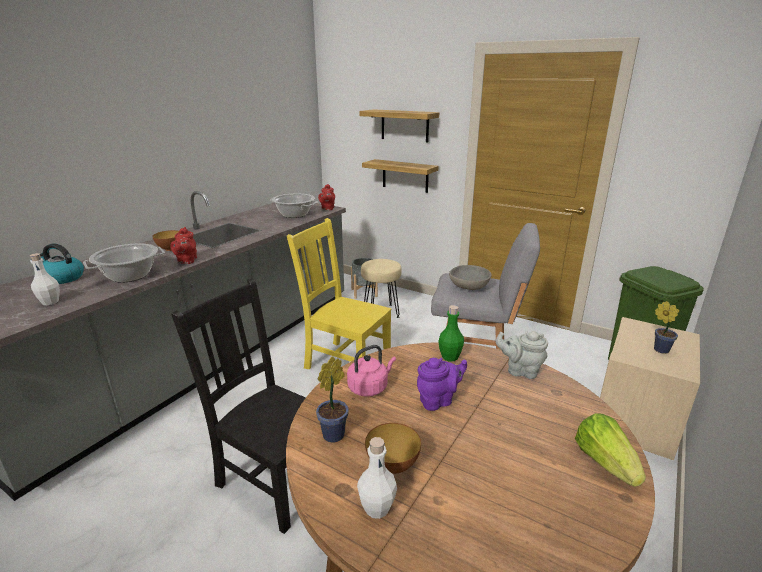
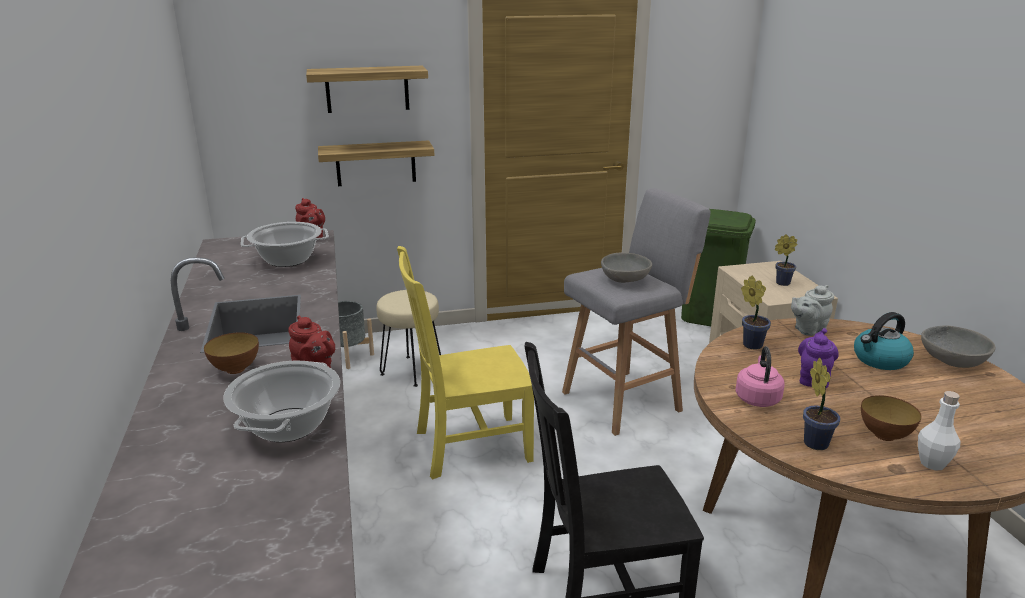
camera: 45 degrees left, 0 degrees up
(50, 302) = (272, 512): white bottle -> none
(63, 278) = (178, 482): kettle -> kettle (880, 360)
(450, 357) = (750, 344): green bottle -> potted plant
(605, 463) = (951, 361): lettuce -> grey bowl

